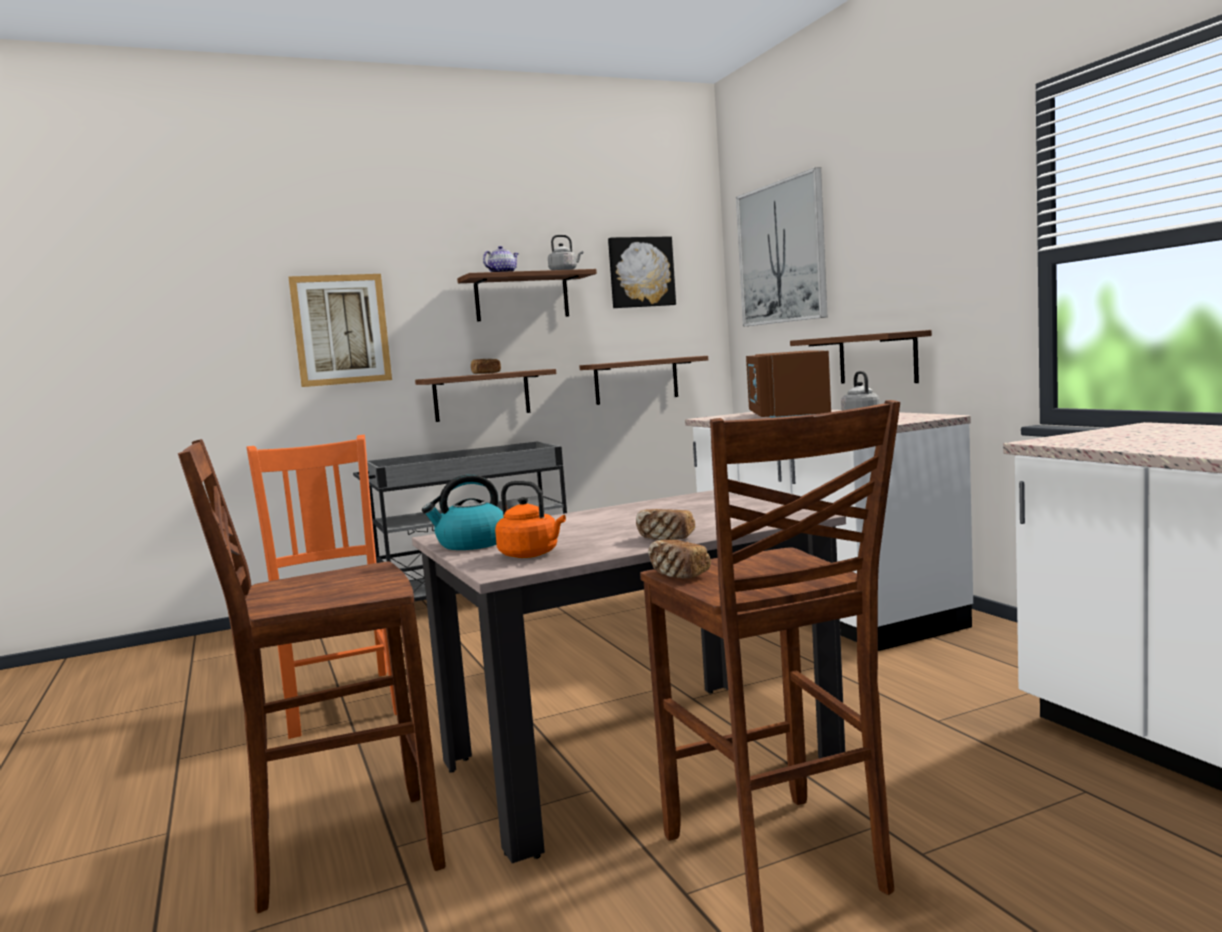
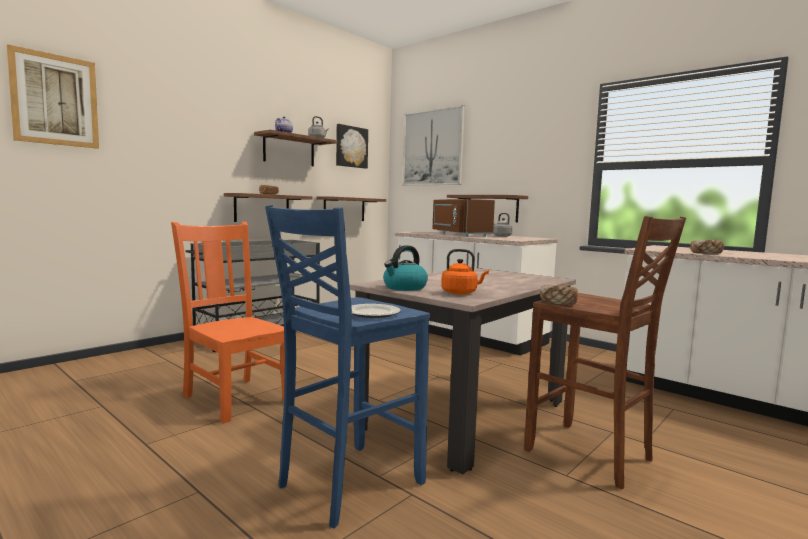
camera: 25 degrees left, 0 degrees up
(328, 595) = (373, 313): none -> plate
(341, 329) = (179, 153): picture -> picture (55, 100)
(341, 852) = (346, 484): brown stool -> blue stool
(665, 538) = (514, 287): bread -> bread (706, 253)

